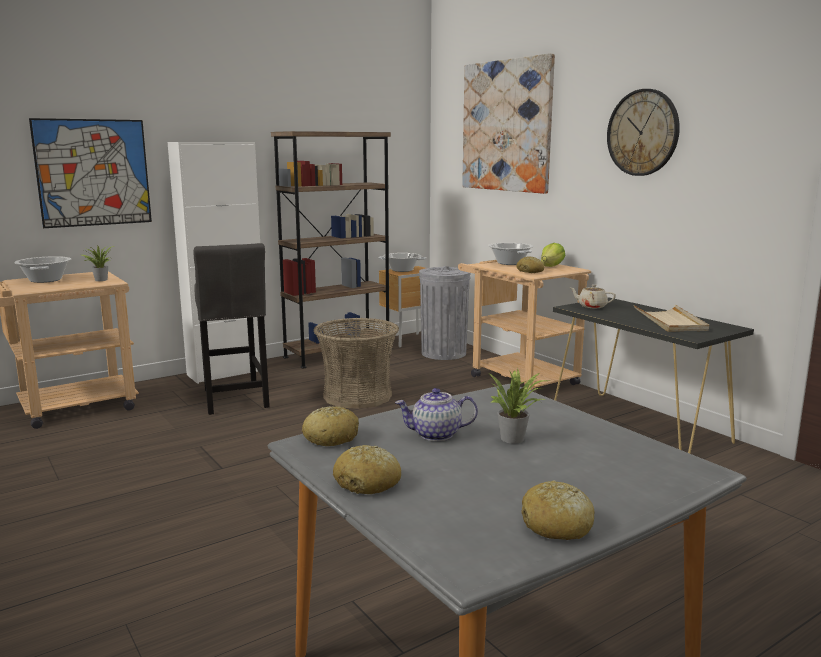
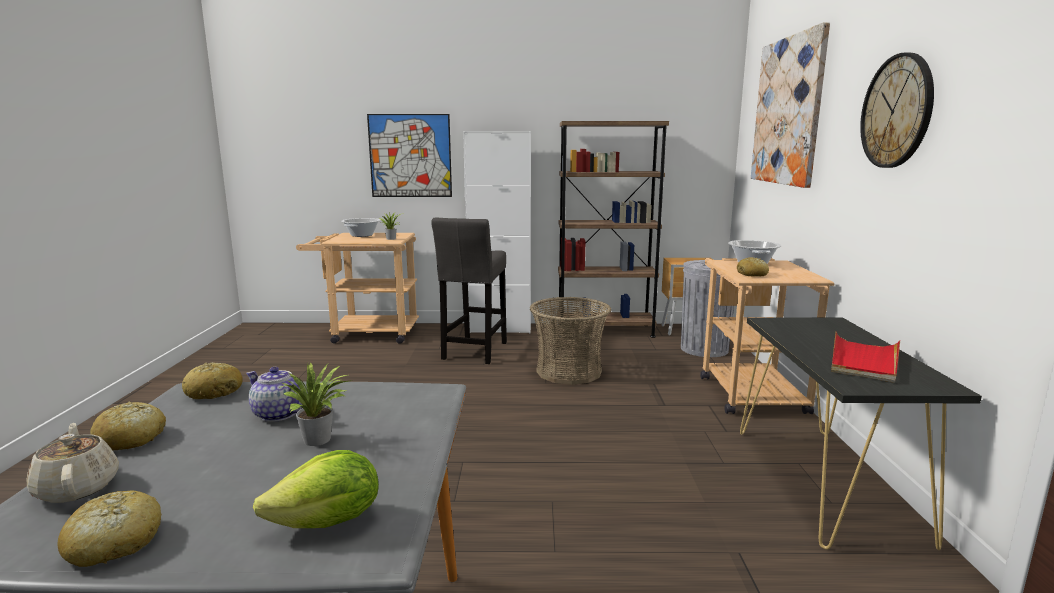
camera: 35 degrees right, 0 degrees up
(402, 270) = (686, 259): cooking pot -> none
(551, 266) = (792, 272): lettuce -> lettuce (329, 523)
(591, 306) = (795, 324): beige teapot -> beige teapot (78, 487)
(670, 321) = (864, 360): beige tray -> red tray

